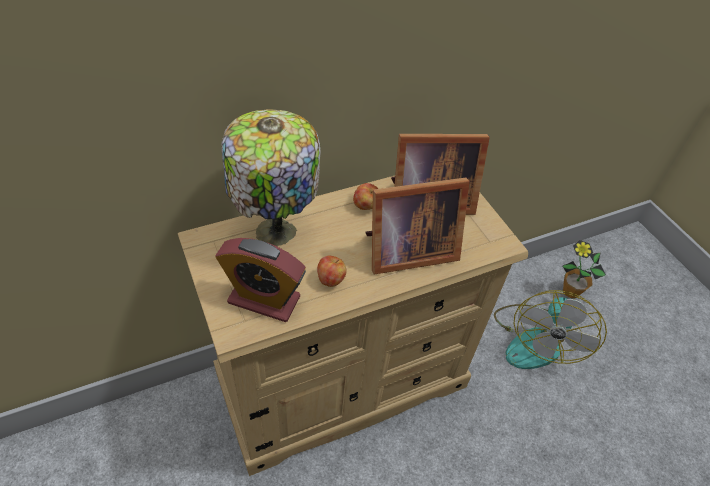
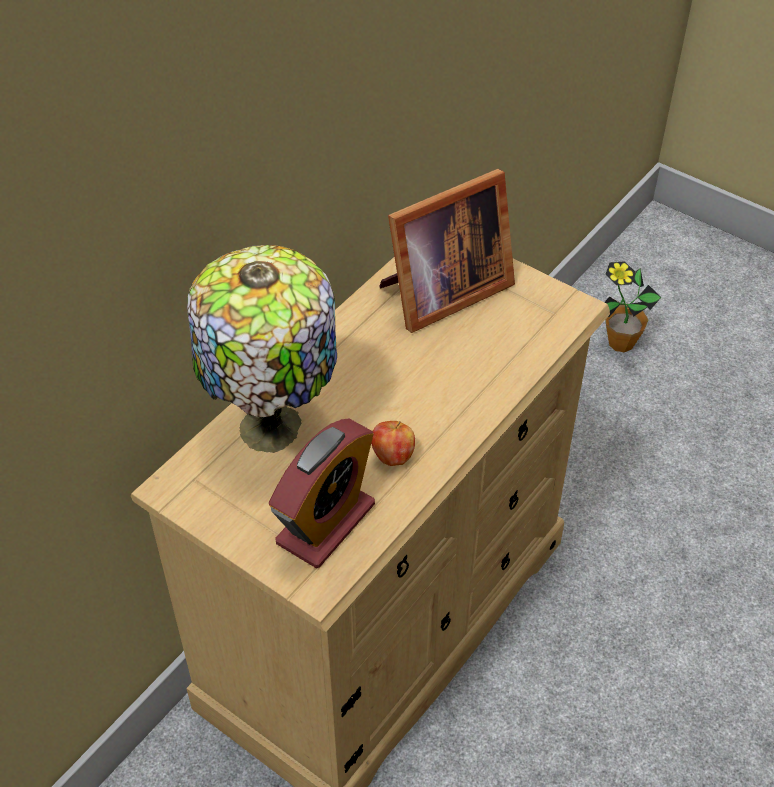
camera: 25 degrees left, 0 degrees up
(264, 299) = (325, 523): alarm clock -> alarm clock turned 45 degrees counterclockwise
(366, 206) = (365, 336): apple -> none
(406, 251) = (461, 374): picture frame -> none
(535, 339) = (612, 432): fan -> none

